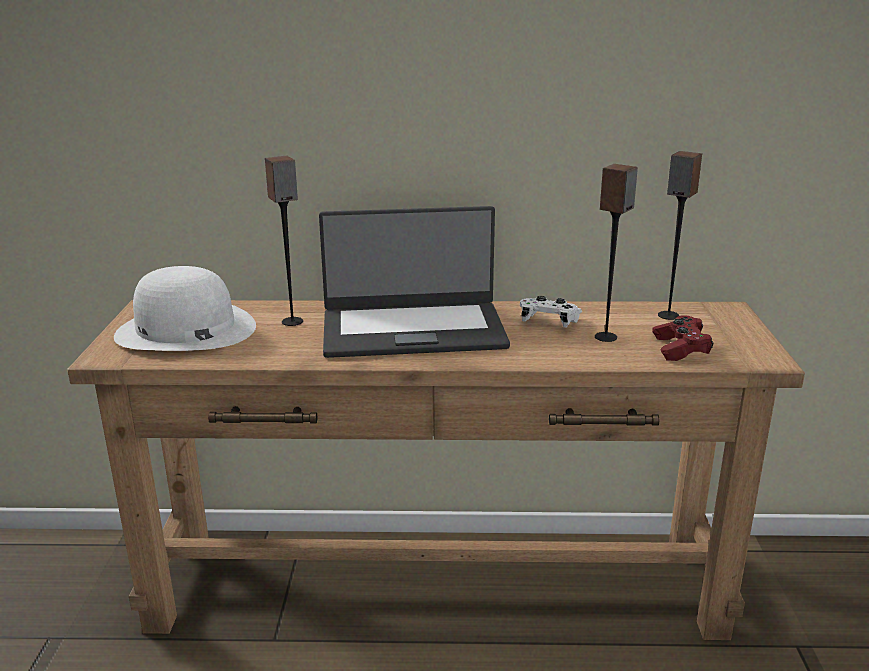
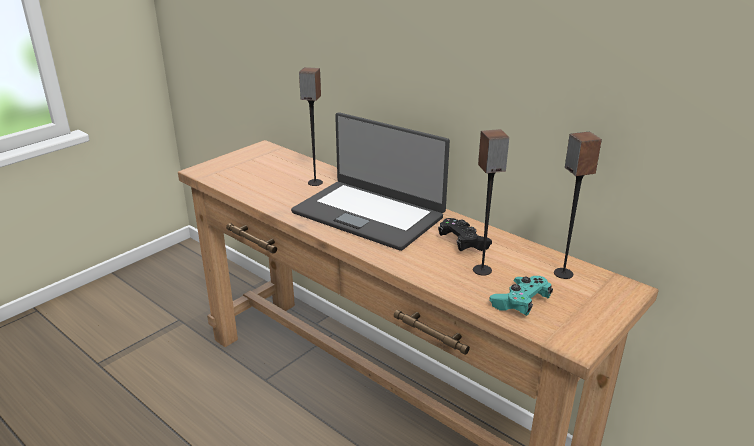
camera: 40 degrees right, 5 degrees up
(185, 330) = (257, 168): white hat -> none
(549, 322) = (463, 243): white game controller -> black game controller
(680, 349) = (520, 303): red game controller -> turquoise game controller

